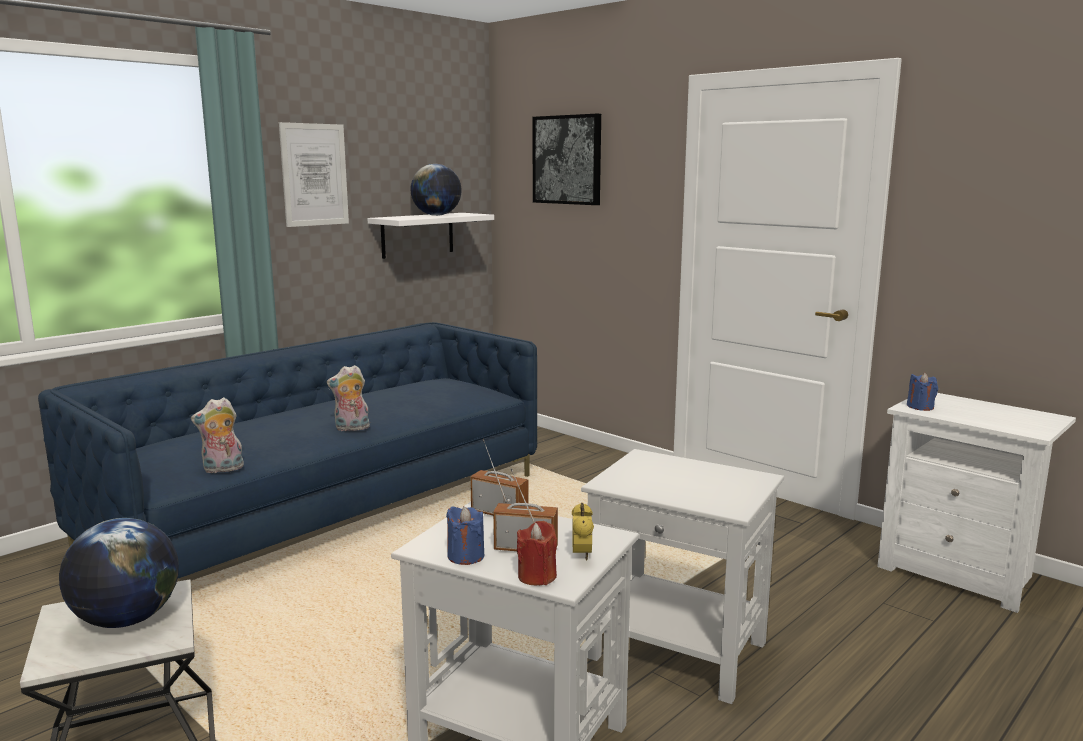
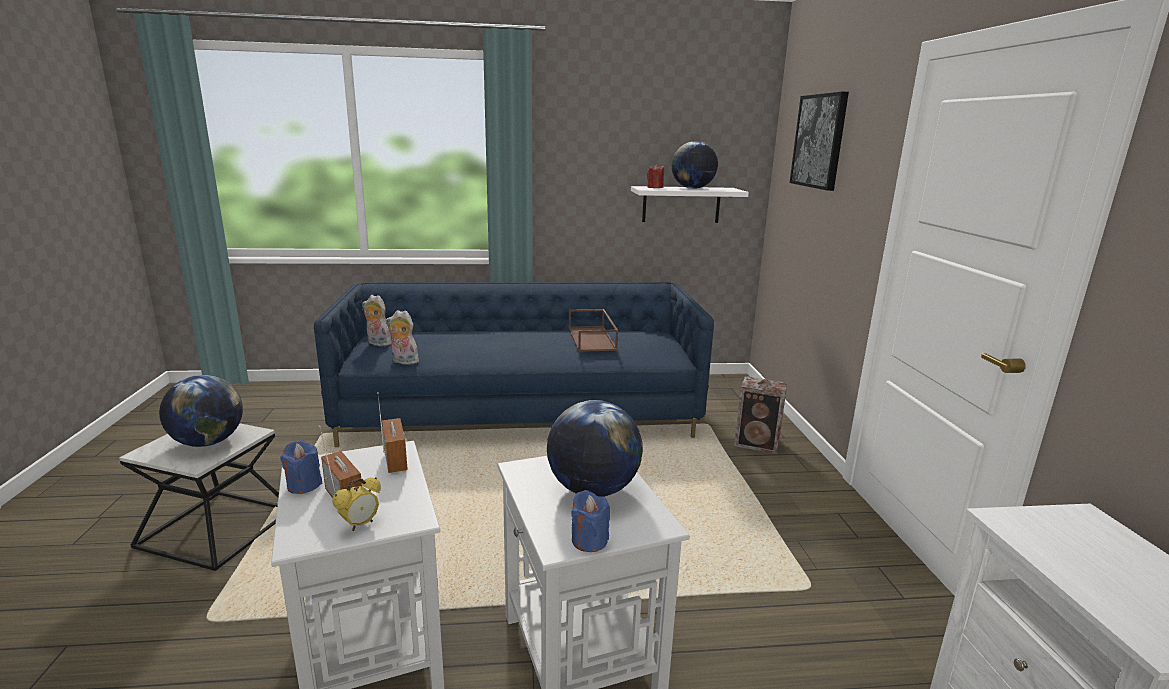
camera: 40 degrees right, 5 degrees up
(314, 175) = (584, 147): picture -> none
(351, 428) = (518, 355): plush toy -> plush toy (377, 343)
(402, 396) = (592, 339): none -> brown tray
(537, 576) = (298, 526): red candle -> red candle (655, 187)
(584, 464) = (758, 443): none -> speaker
(682, 476) = (592, 490): none -> globe
(920, 407) = (1025, 525): blue candle -> blue candle (589, 540)

